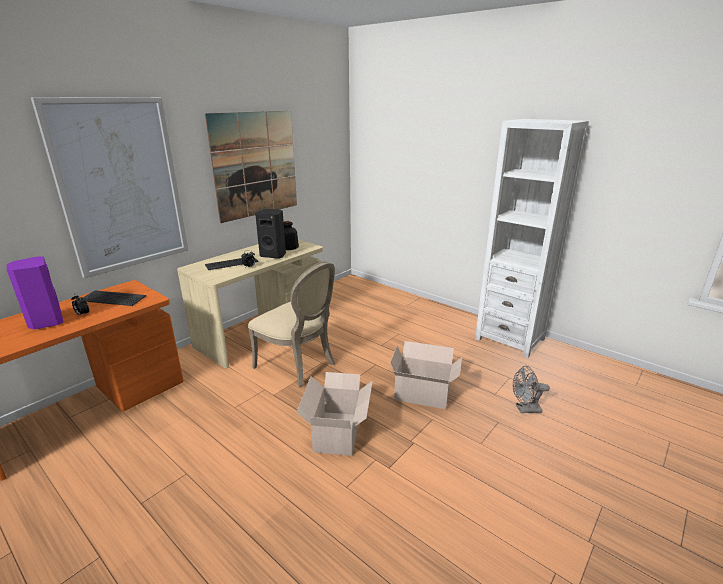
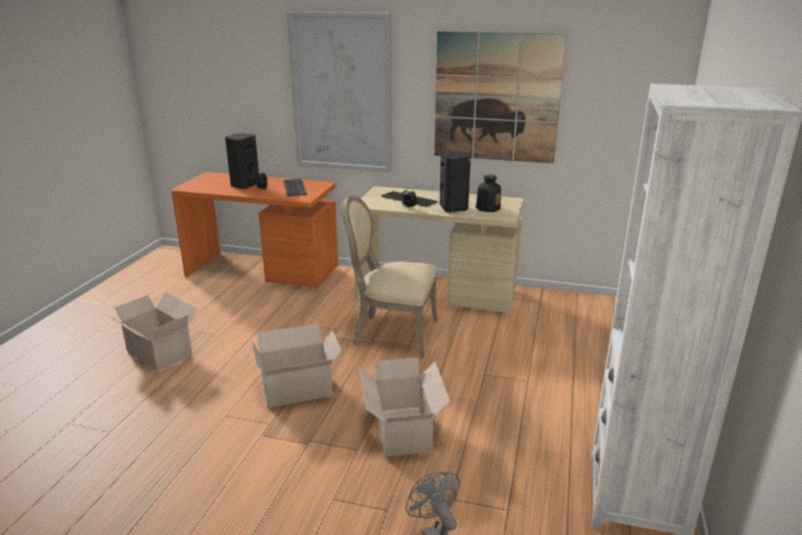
camera: 65 degrees right, 0 degrees up
(46, 322) = (244, 185): purple speaker -> black speaker
(175, 531) = (158, 352): none -> cardboard box
(298, 365) = (392, 333): beige chair -> beige chair turned 90 degrees clockwise

